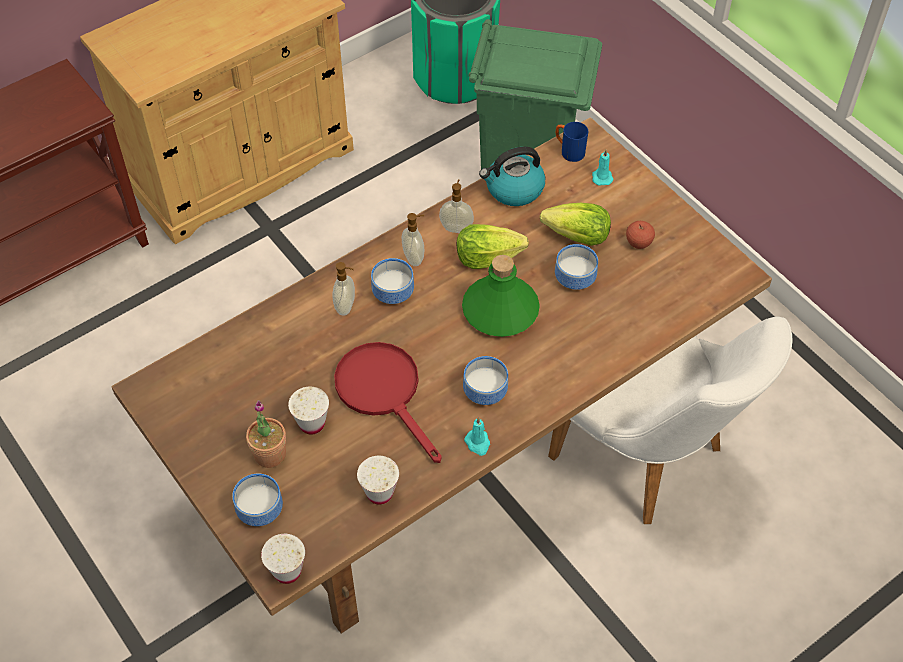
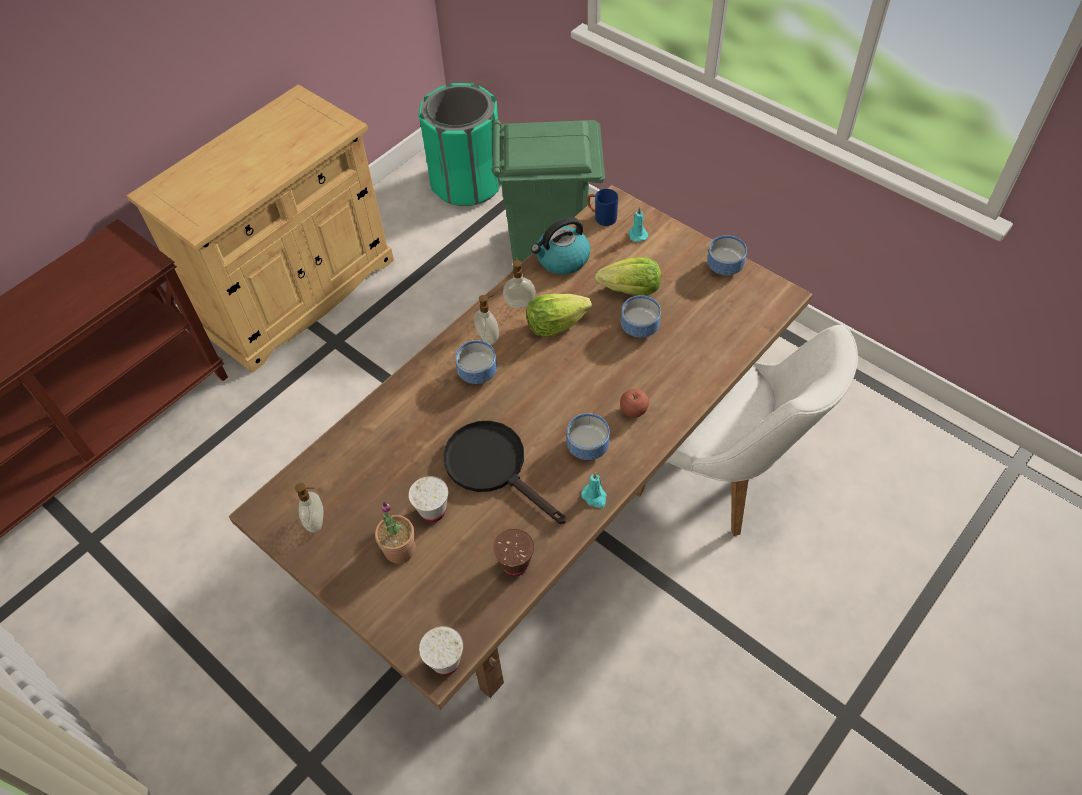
camera: 10 degrees left, 0 degrees up
(258, 509) = (401, 606): bowl -> bowl (723, 267)
(346, 306) = (437, 394): soap dispenser -> soap dispenser (317, 521)
(379, 493) = (515, 565): white cup -> brown cup
(384, 392) = (494, 467): red frying pan -> black frying pan
(499, 310) = (580, 369): green bottle -> none
(638, 243) = (687, 285): apple -> apple (633, 411)

